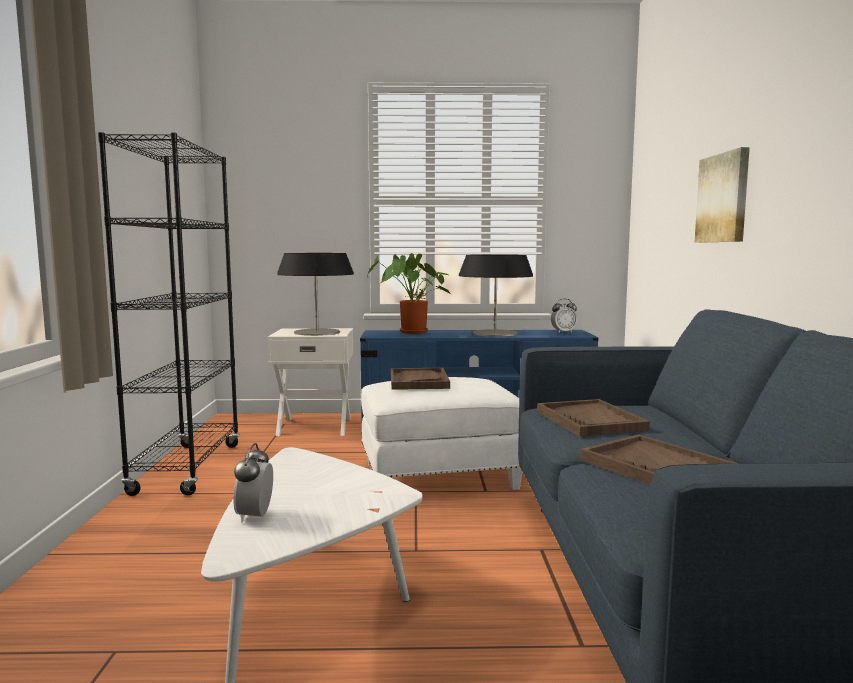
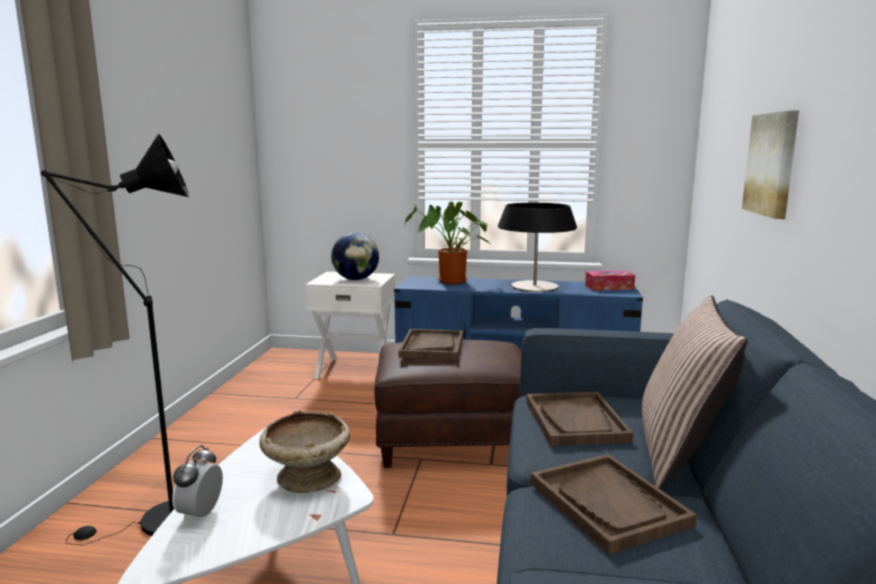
camera: 10 degrees right, 5 degrees up
(164, 561) = (159, 522): none -> black floor lamp
(187, 468) = (220, 413): black bookcase -> none
(317, 332) = (356, 279): table lamp -> globe
(346, 483) = (307, 477): none -> beige bowl
(440, 475) = (453, 440): white ottoman -> brown ottoman
(563, 332) = (609, 287): alarm clock -> tissue box
(693, 434) = (679, 453): none -> pillow

